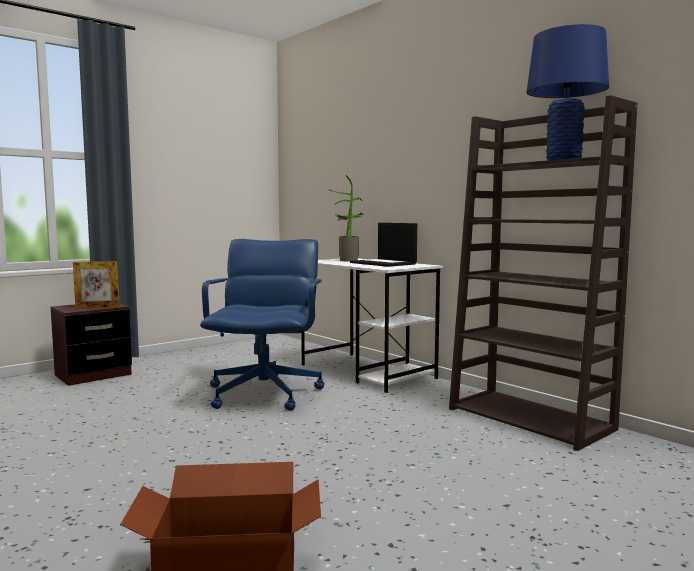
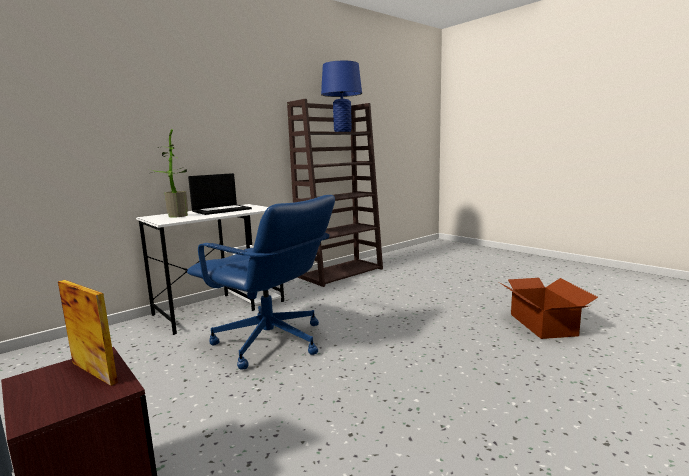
camera: 90 degrees left, 5 degrees up
(97, 307) = (94, 372): picture frame -> picture frame turned 45 degrees counterclockwise
(265, 393) = (270, 342): blue office chair -> blue office chair turned 150 degrees counterclockwise

